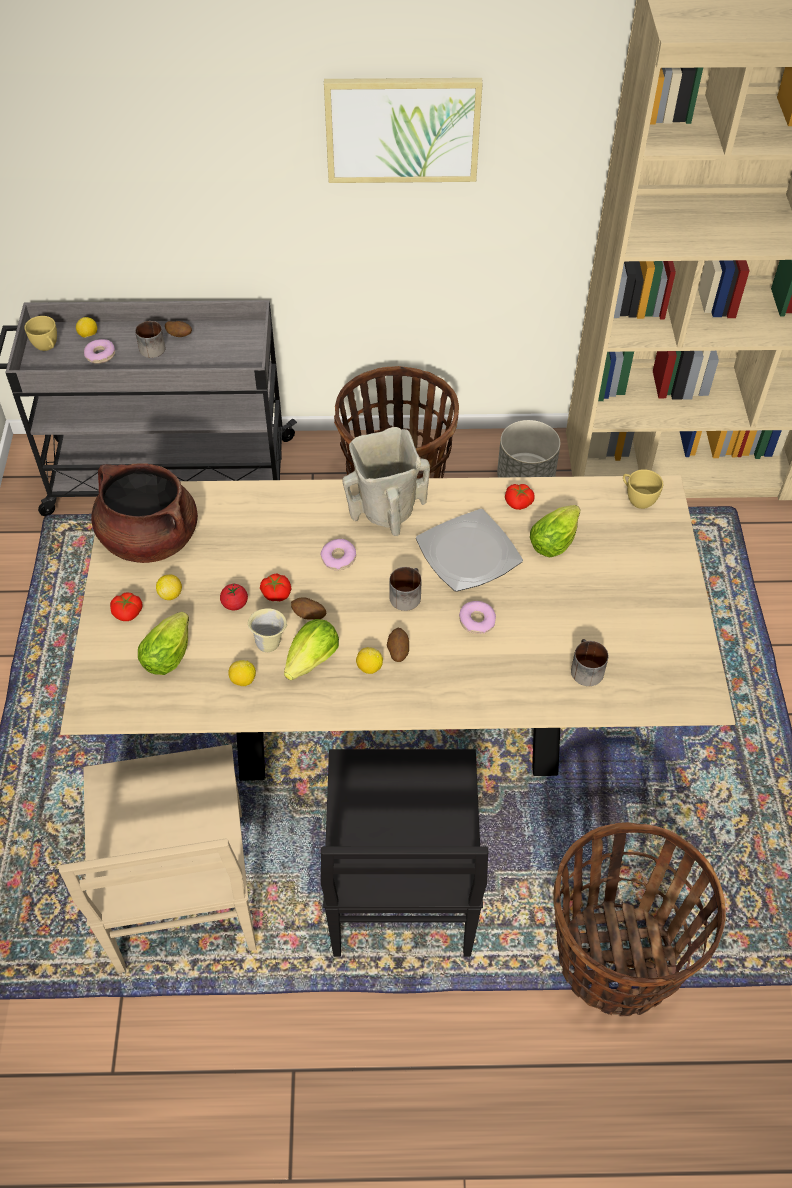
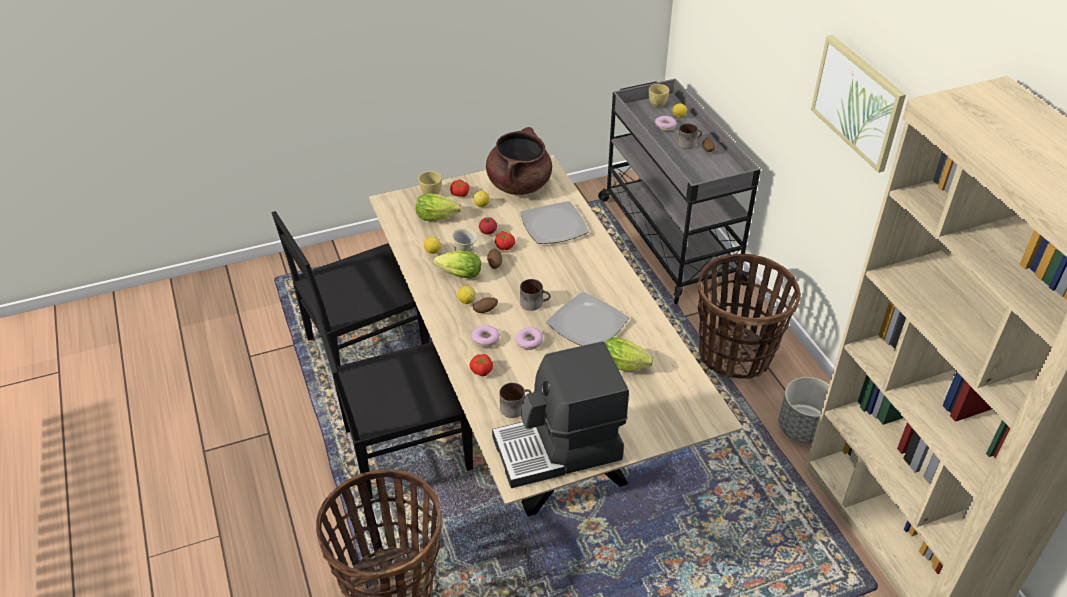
camera: 70 degrees right, 10 degrees down
(182, 894) = (364, 348): beige chair -> black chair
(261, 529) = (553, 225): none -> plate
(338, 558) = (548, 264): donut -> donut (486, 339)
(385, 511) = (601, 275): beige vase -> none
(518, 503) = (651, 339): tomato -> tomato (481, 370)
(637, 499) = (698, 405): yellow cup -> yellow cup (432, 192)
(667, 646) = (559, 449): none -> coffee machine

